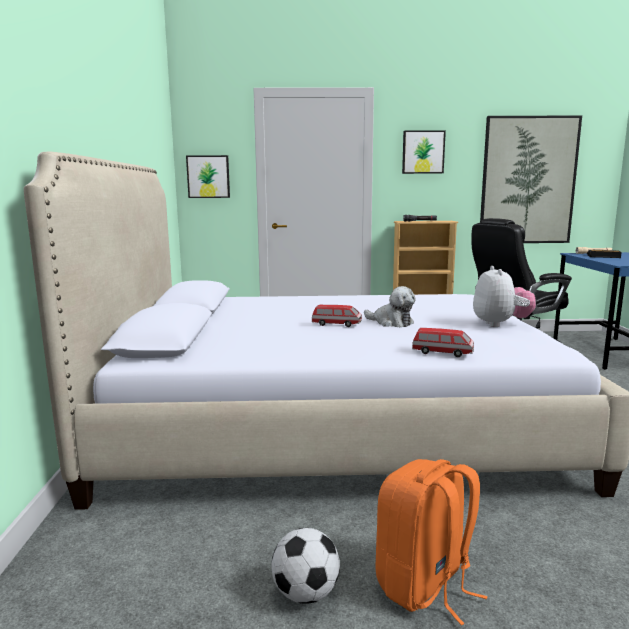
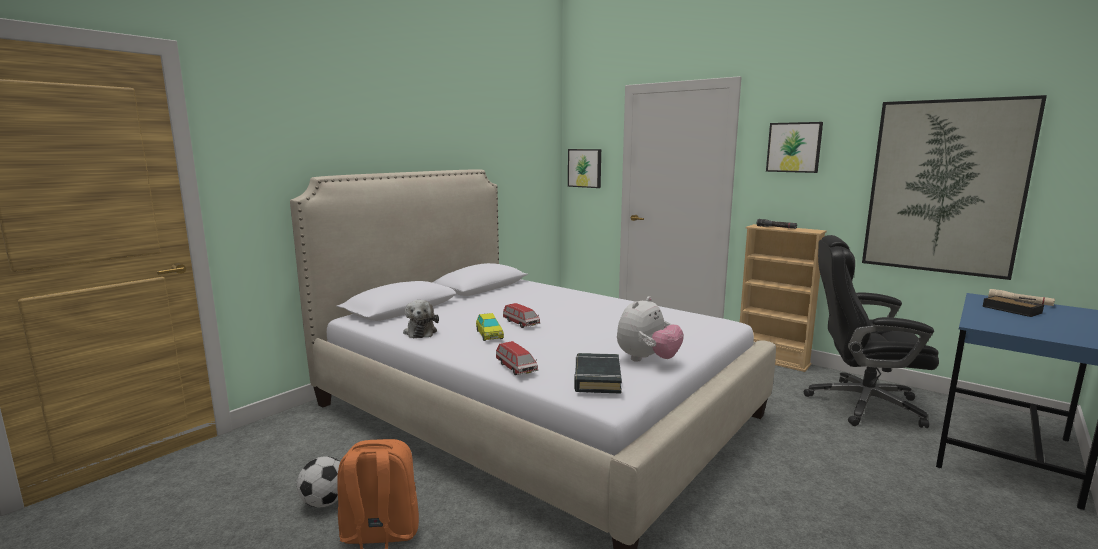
camera: 40 degrees right, 0 degrees up
(340, 338) = (489, 335): none -> toy car
(391, 322) = (563, 332): plush toy -> plush toy (420, 331)
(519, 341) = (597, 378): none -> black book

